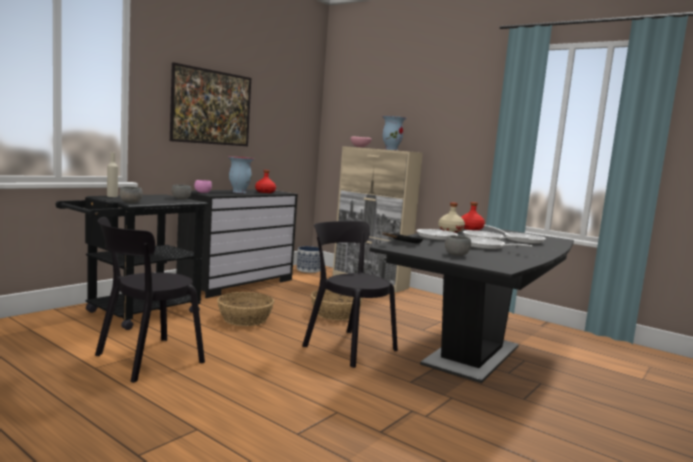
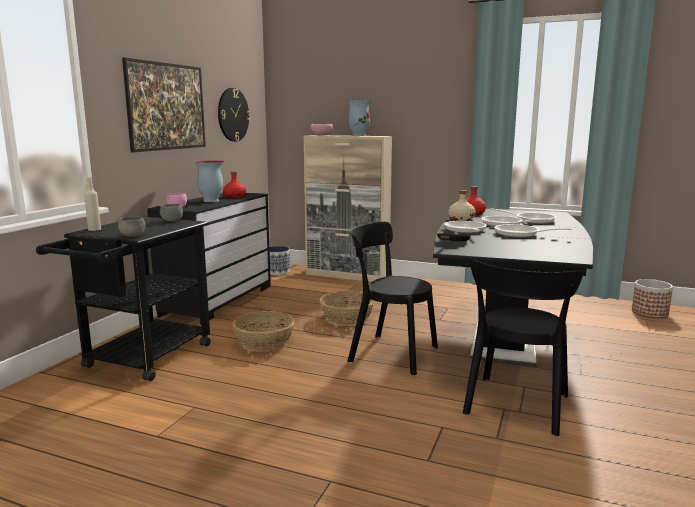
camera: 15 degrees left, 5 degrees up
(145, 360) = (204, 413): black chair -> black chair (515, 407)
(282, 122) = (233, 115): none -> wall clock
(456, 255) = (516, 249): grey bowl -> none
(661, 362) = (650, 313): none -> planter

